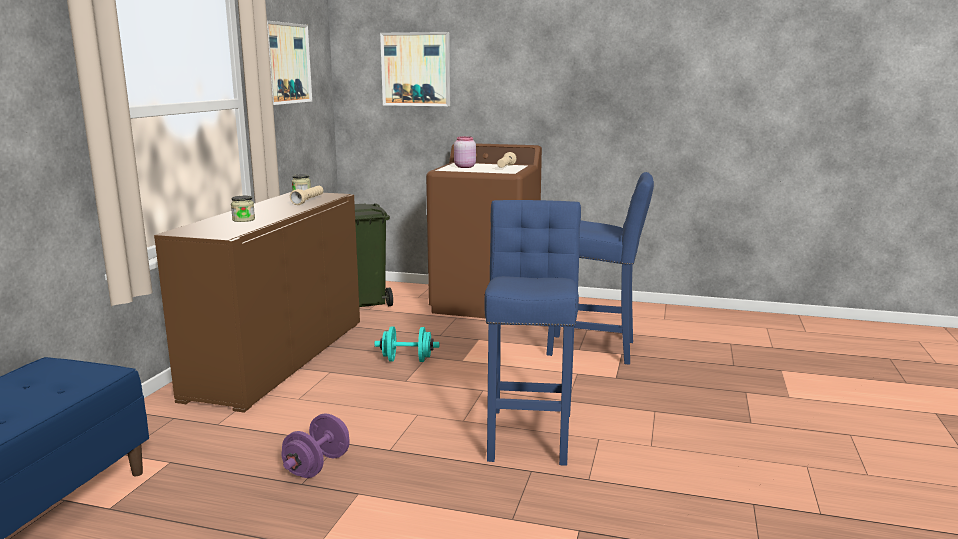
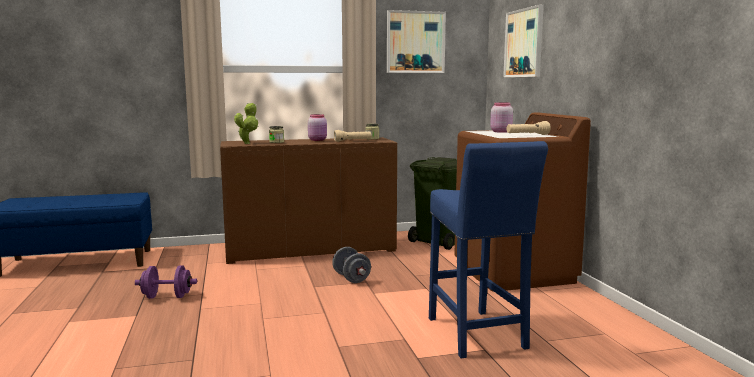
camera: 60 degrees right, 5 degrees down
(224, 229) = (248, 143): none -> potted plant
(265, 207) = (318, 140): none -> pink jar
(407, 360) = (351, 278): turquoise dumbbell -> grey dumbbell
(530, 432) = (260, 345): blue stool -> none

